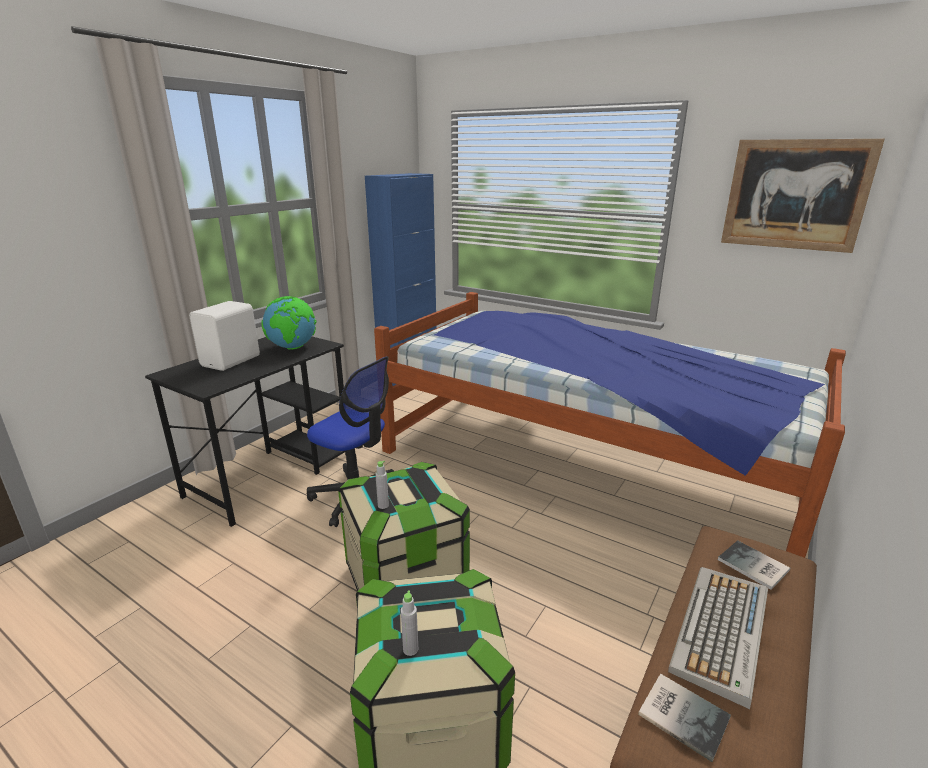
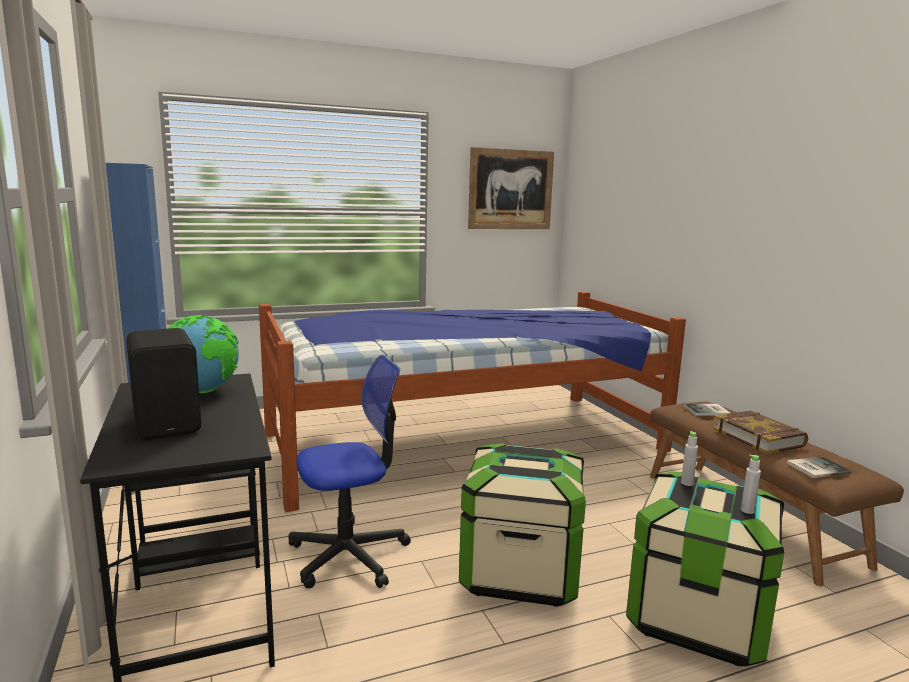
camera: 55 degrees left, 10 degrees down
(232, 361) = (169, 423): white speaker -> black speaker
(383, 505) = (546, 473): grey bottle -> grey bottle (687, 483)
(722, 632) = (758, 437): keyboard -> book

